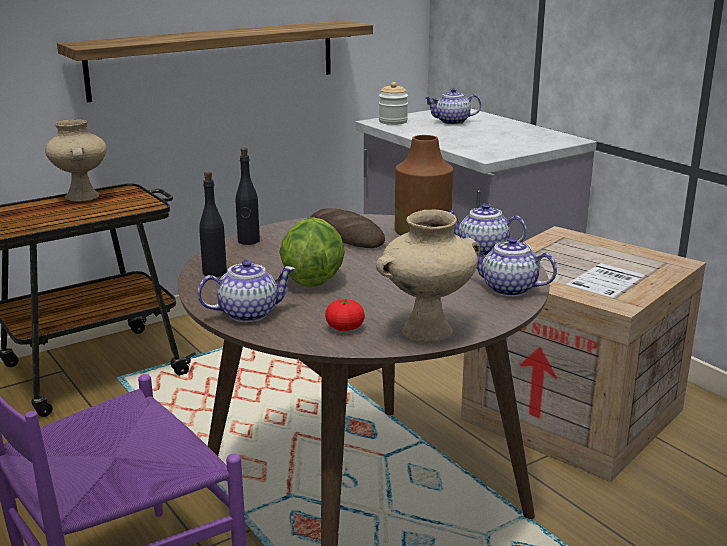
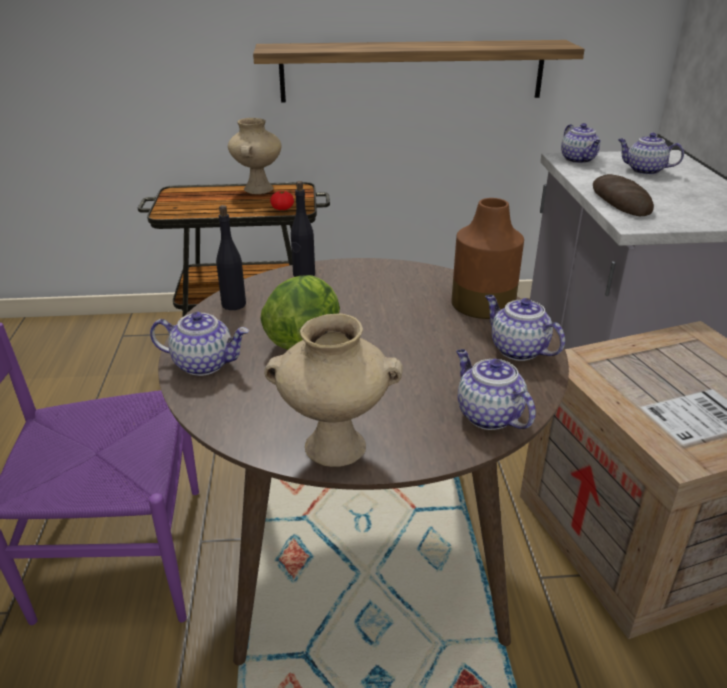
camera: 30 degrees right, 10 degrees up
(345, 328) = (264, 412): tomato -> tomato (282, 208)
(346, 235) = (398, 291): bread -> bread (620, 201)
(393, 121) = (579, 160): jar -> teapot

